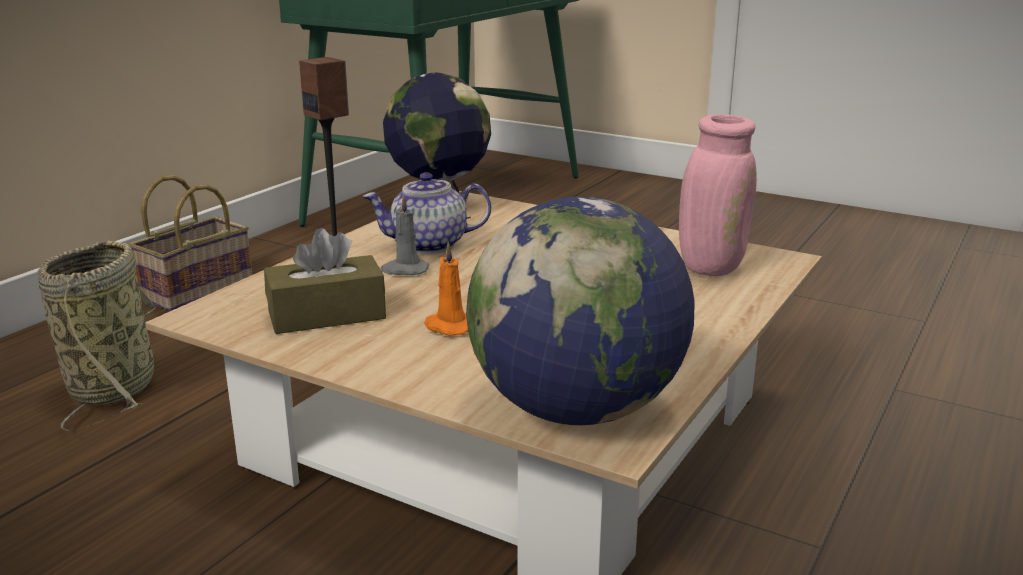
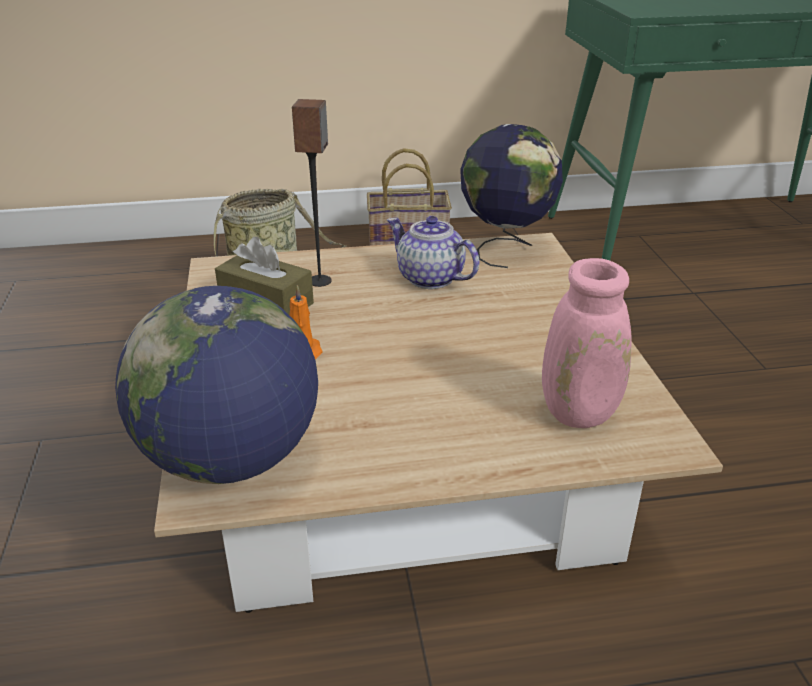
camera: 50 degrees right, 10 degrees up
(404, 270) = (372, 291): grey candle -> none

